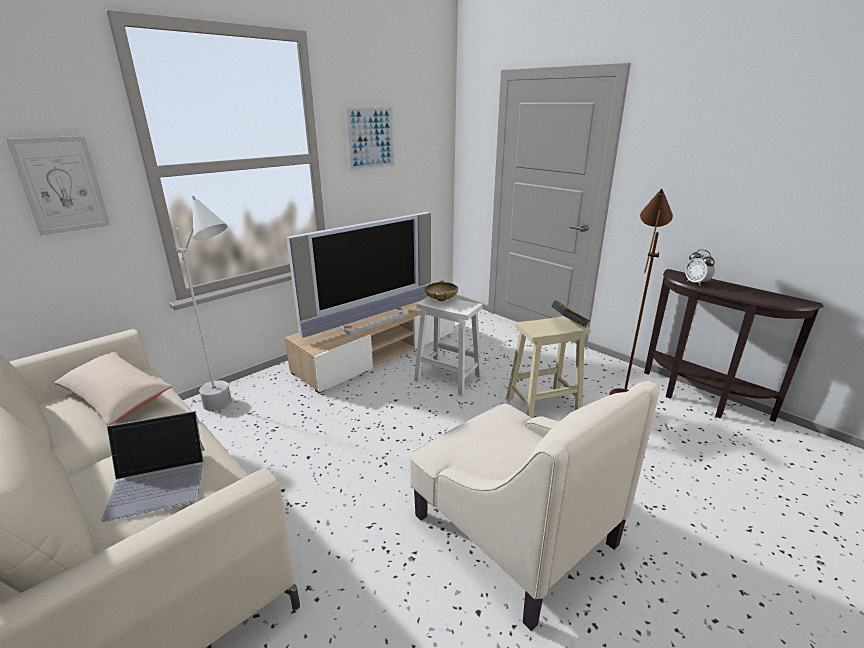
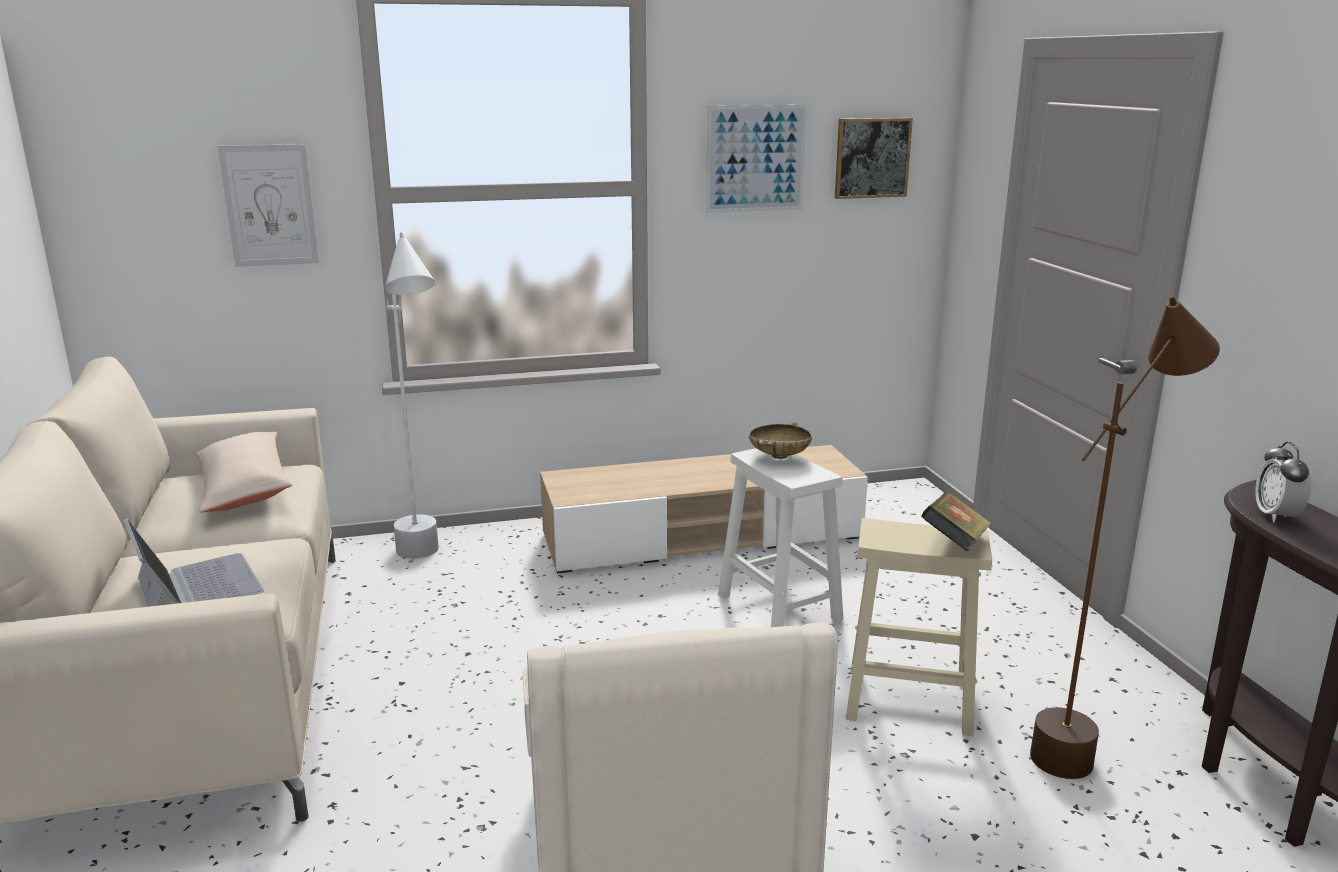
camera: 30 degrees right, 5 degrees down
(159, 481) = (197, 585): laptop -> laptop turned 135 degrees counterclockwise
(371, 320) = (690, 475): television -> none
(422, 136) = (872, 158): none -> picture

